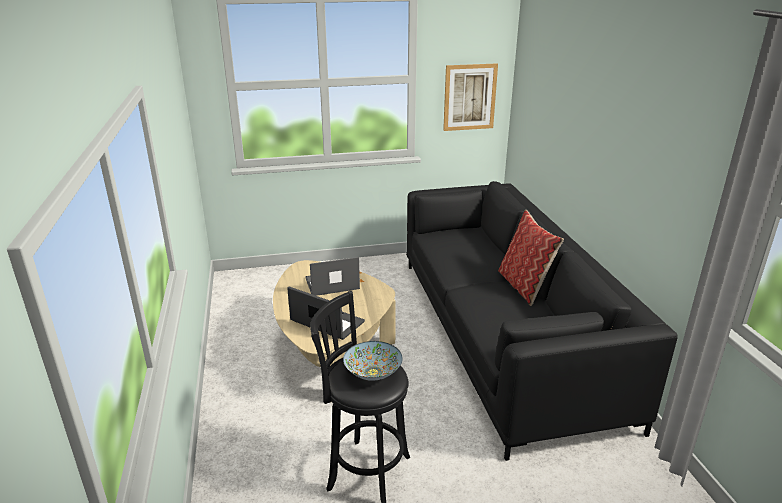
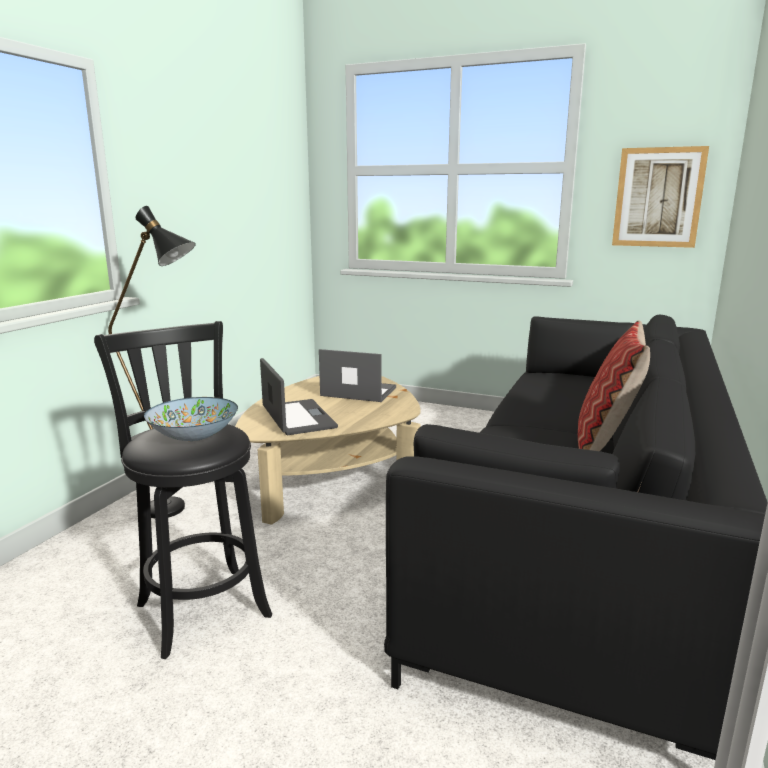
camera: 35 degrees right, 10 degrees down
(258, 420) = (178, 511): none -> black floor lamp

